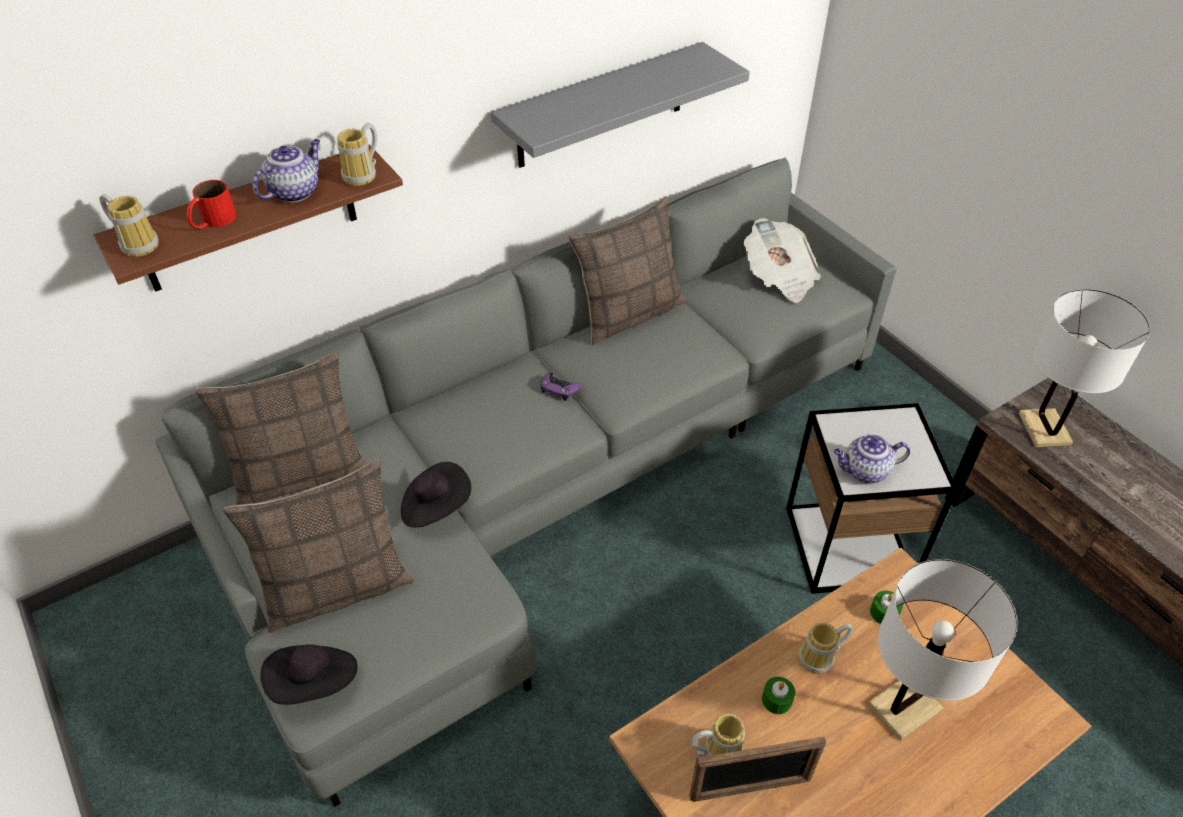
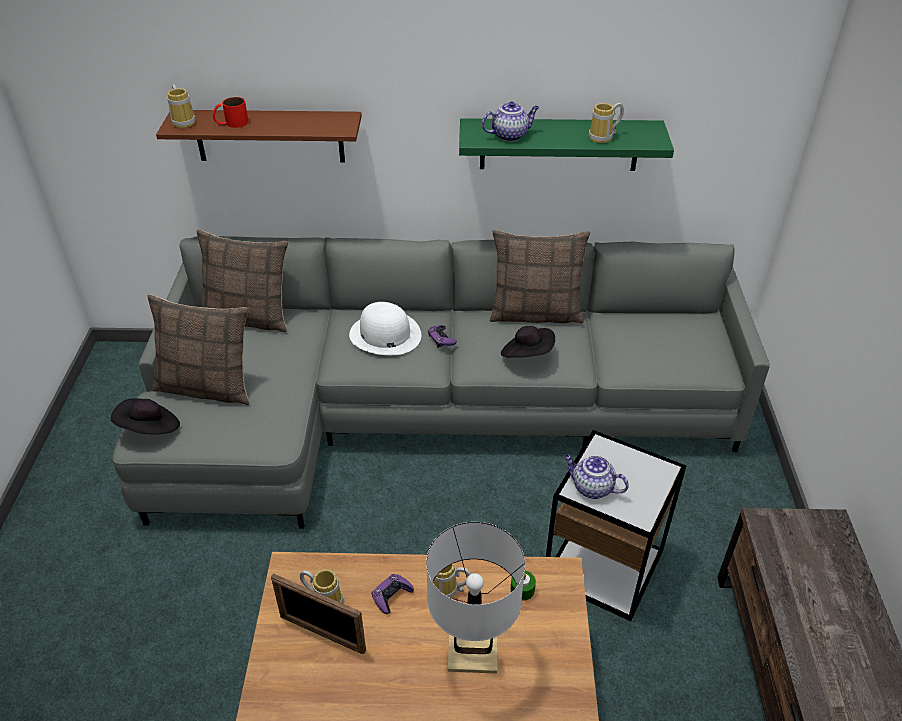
camera: 35 degrees right, 5 degrees down
(295, 191) = (290, 123): teapot -> teapot (510, 135)
(364, 175) = (337, 127): mug -> mug (604, 138)
(436, 506) = (301, 371): black hat -> black hat (527, 355)
(493, 414) = (385, 334): none -> white hat
(601, 106) = (559, 144): grey shelf -> green shelf
(777, 700) = (391, 595): green candle -> purple game controller
(779, 277) = (675, 336): newspaper -> none
(1044, 429) = (794, 543): white table lamp -> none

